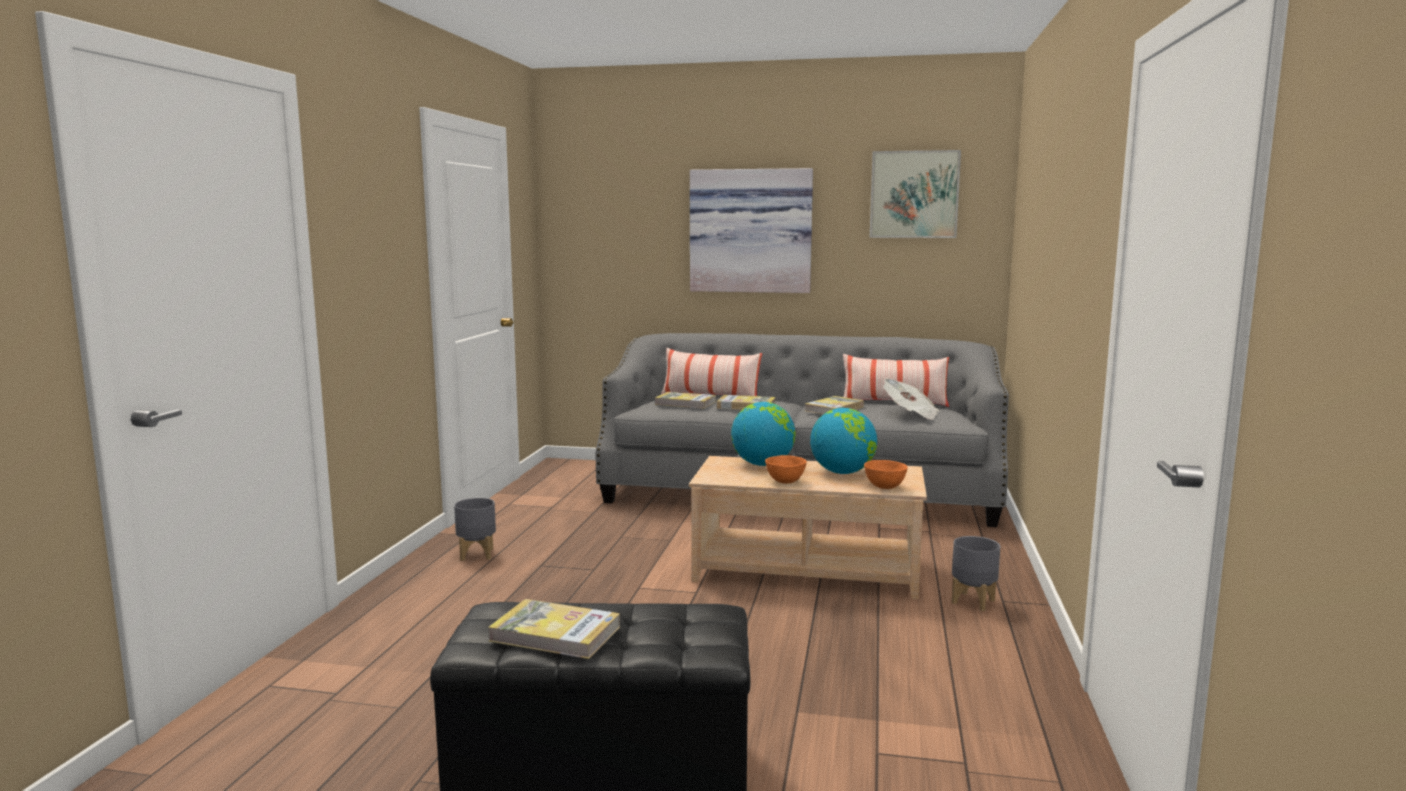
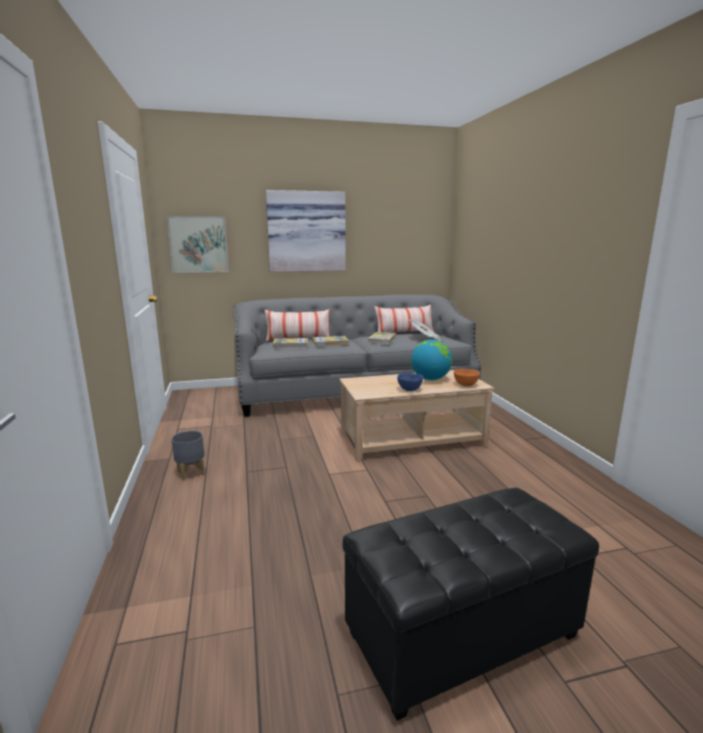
camera: 25 degrees left, 5 degrees up
(555, 634) = (452, 547): book -> none
(762, 464) = (379, 380): globe -> none
(785, 482) = (409, 390): orange bowl -> blue bowl
(914, 194) = (401, 210): picture -> picture (198, 244)
(973, 602) = (513, 443): grey planter -> none

